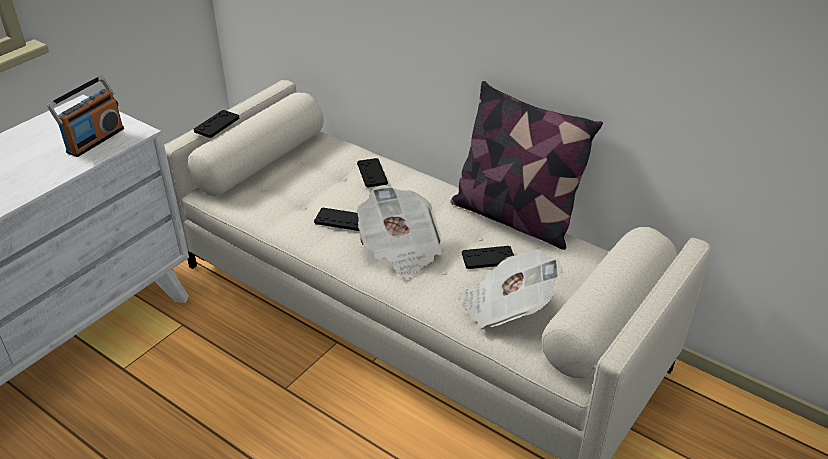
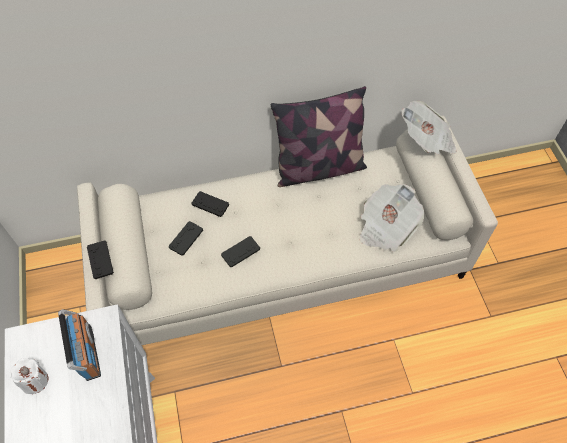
camera: 50 degrees left, 20 degrees up
(45, 130) = (35, 381): none -> white candle
(400, 249) = (297, 241): newspaper -> newspaper (427, 140)
(488, 258) = (342, 206): black game controller -> black game controller (186, 238)

